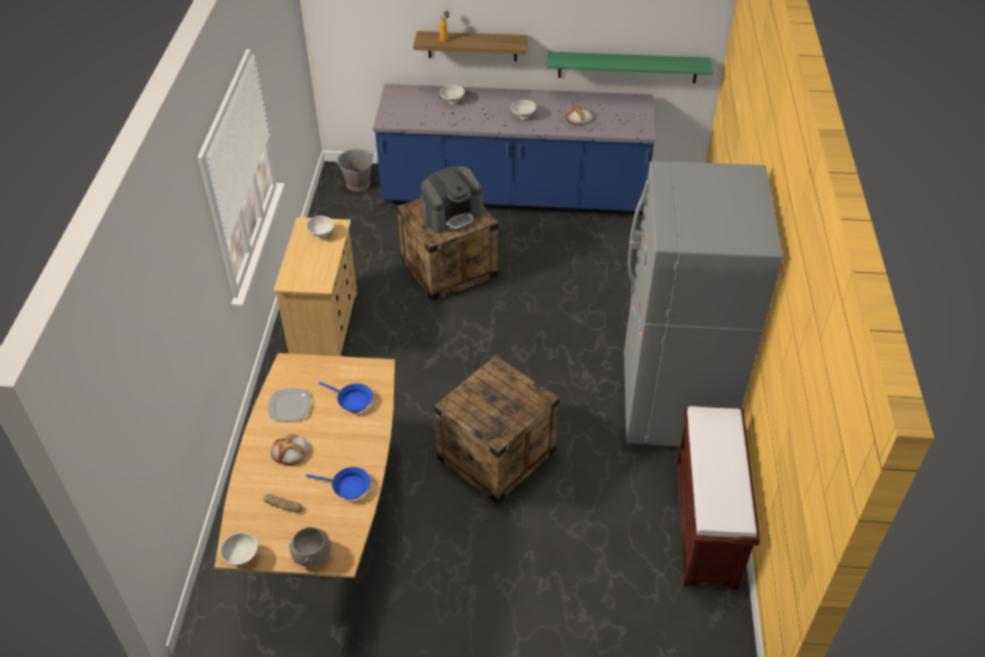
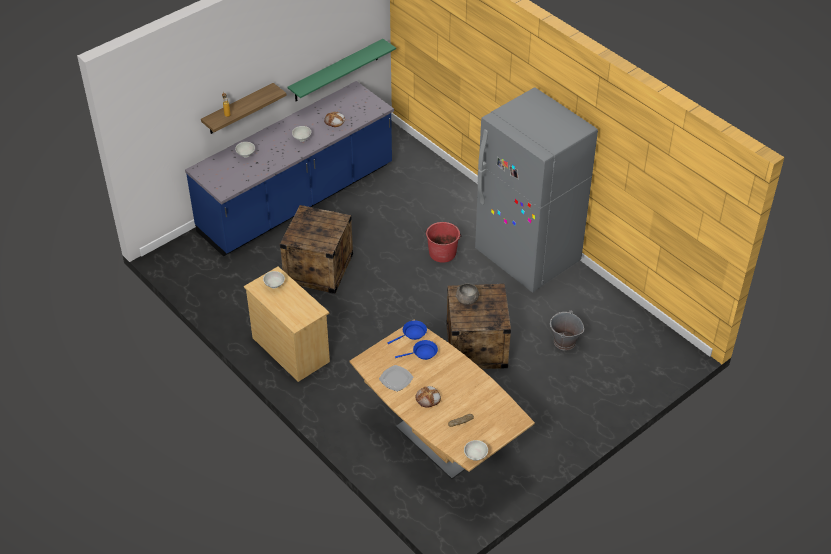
camera: 45 degrees left, 0 degrees up
(312, 554) = (504, 429): grey bowl -> grey bowl (467, 300)
(348, 487) = (478, 390): blue frying pan -> blue frying pan (412, 334)
(357, 184) = (188, 255): grey bucket -> grey bucket (564, 342)
(452, 215) = (319, 227): coffee machine -> none
(586, 334) = (442, 253): none -> red bucket
(706, 526) = (609, 305): brown bench -> none

